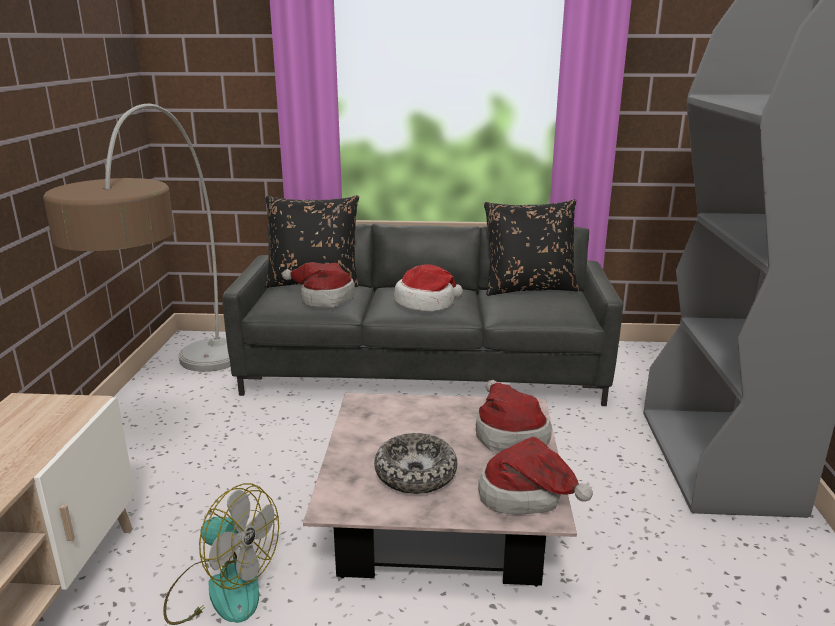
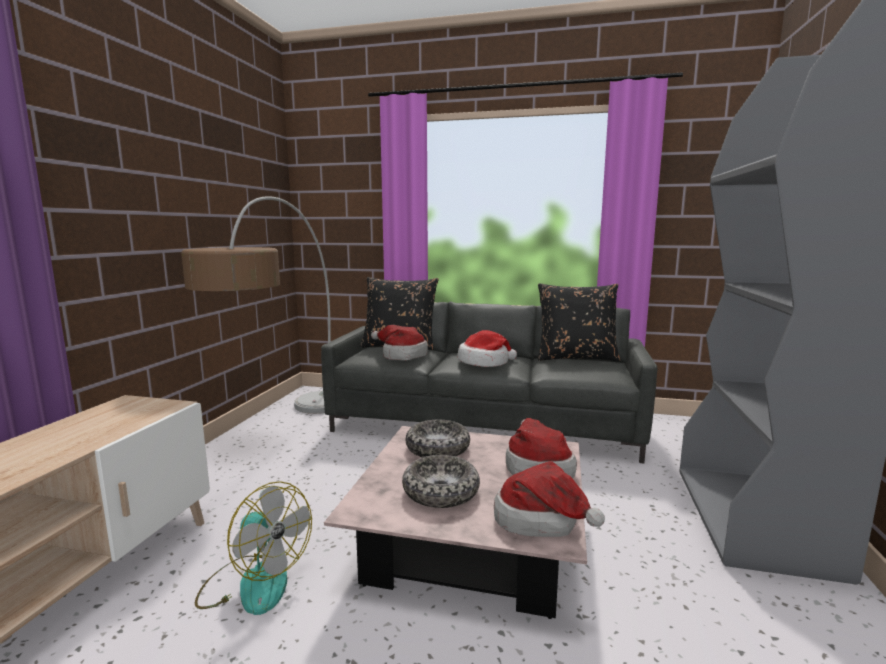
camera: 10 degrees right, 10 degrees down
(396, 420) = (437, 448): none -> bowl

